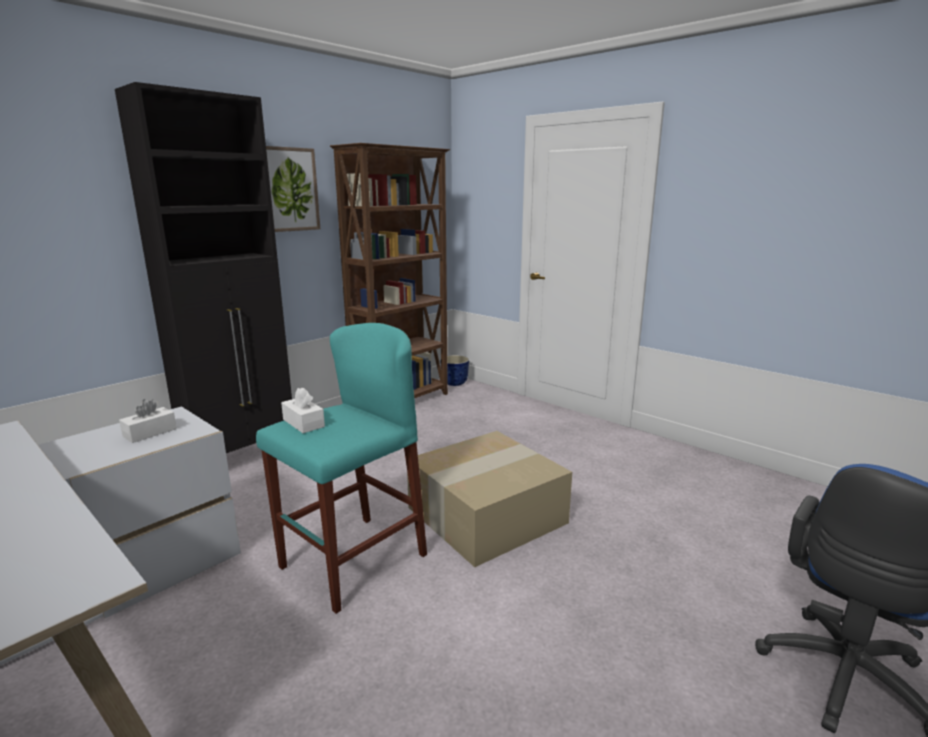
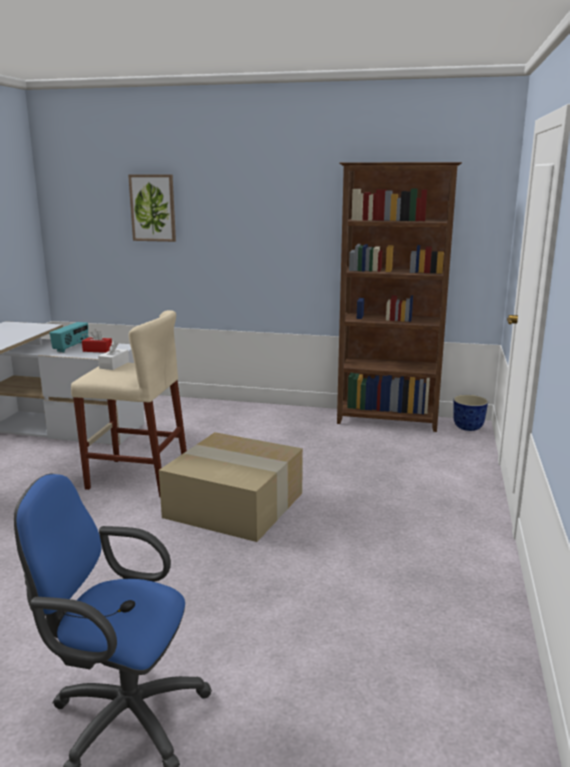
camera: 60 degrees right, 0 degrees up
(87, 447) = (71, 347): none -> radio
(150, 432) = (97, 350): white tissue box -> red tissue box
(243, 458) = (224, 407): black cabinet -> none
(290, 189) = (304, 202): picture -> picture (153, 208)
(353, 561) = (138, 477): turquoise stool -> beige stool

